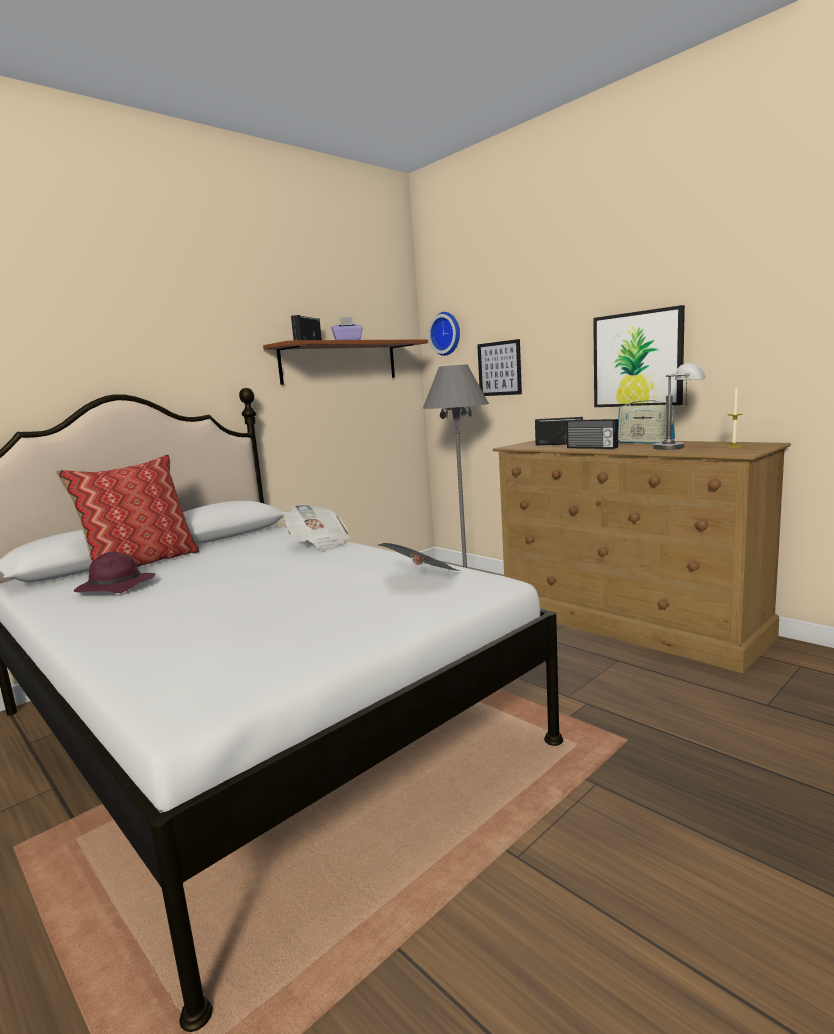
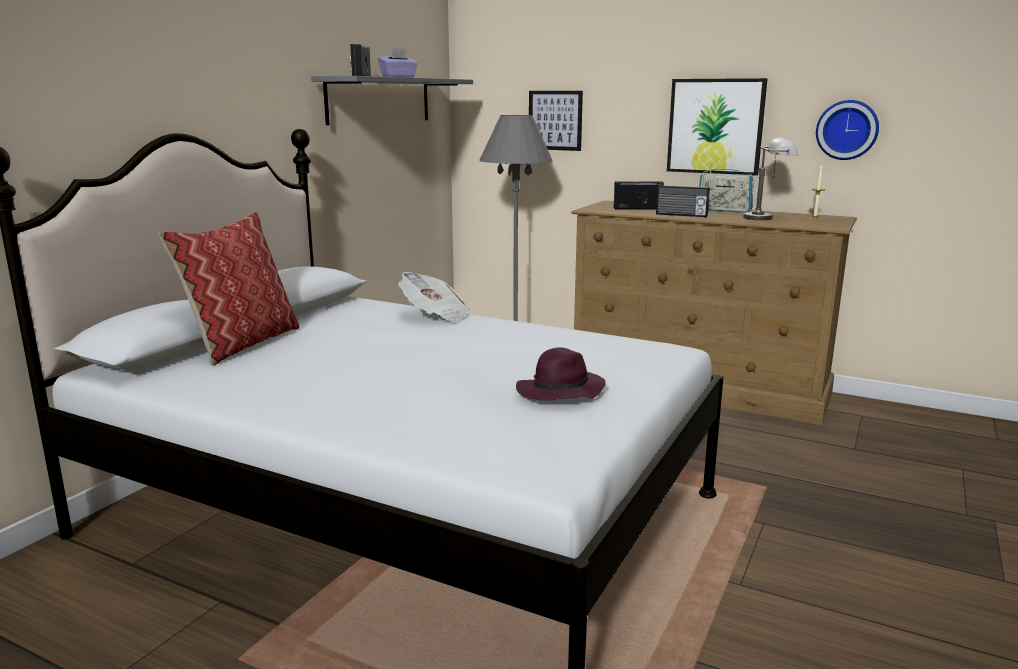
camera: 20 degrees left, 5 degrees up
(115, 588) = (259, 372): purple hat -> purple hat (559, 392)
(339, 362) = (379, 100): brown shelf -> grey shelf
(423, 579) = (603, 349): newspaper -> none
(446, 333) = (488, 74): wall clock -> wall clock (847, 130)

